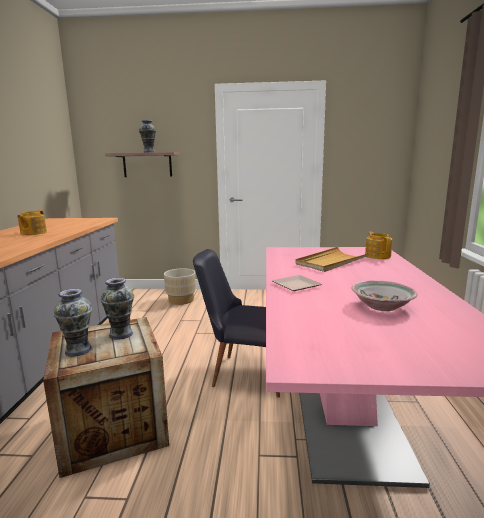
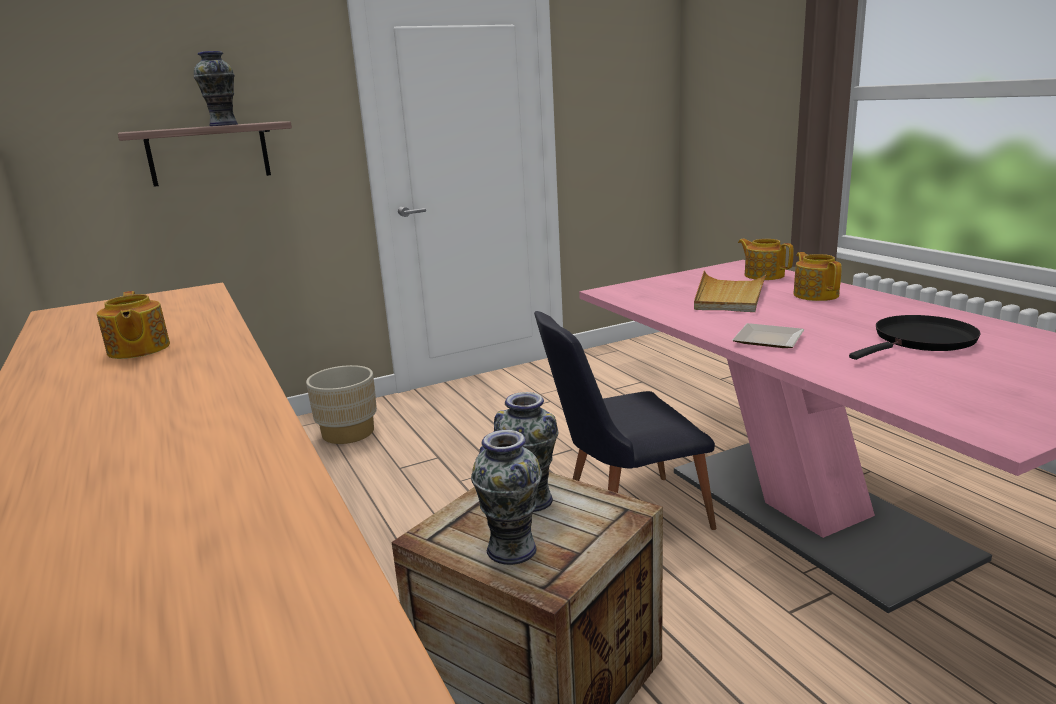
camera: 30 degrees left, 5 degrees up
(382, 270) = (815, 295): none -> teapot
(382, 306) = (921, 341): bowl -> black frying pan

